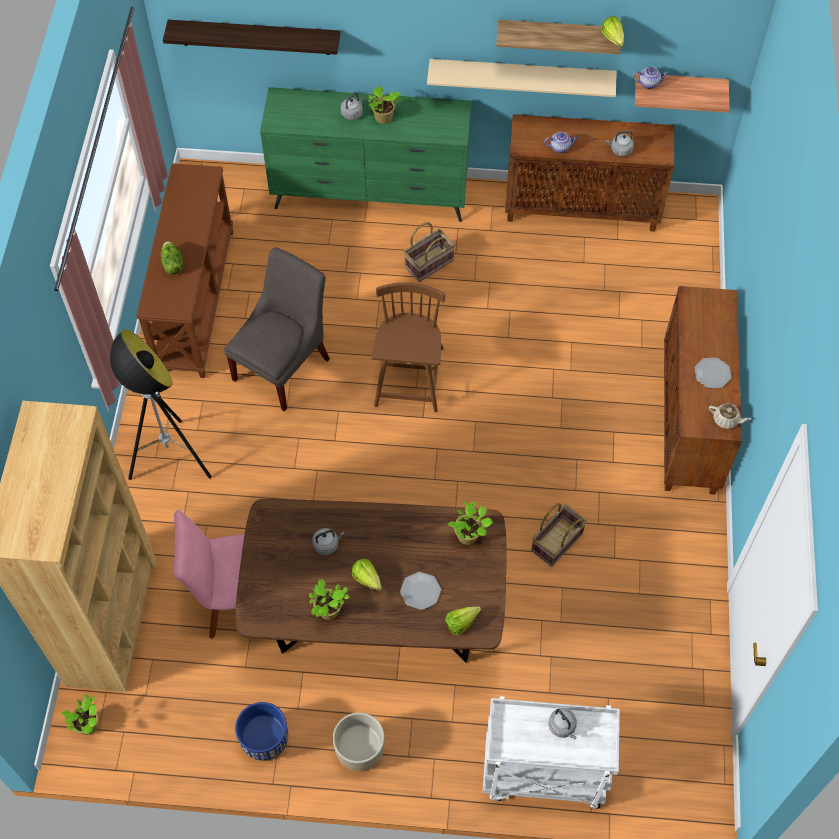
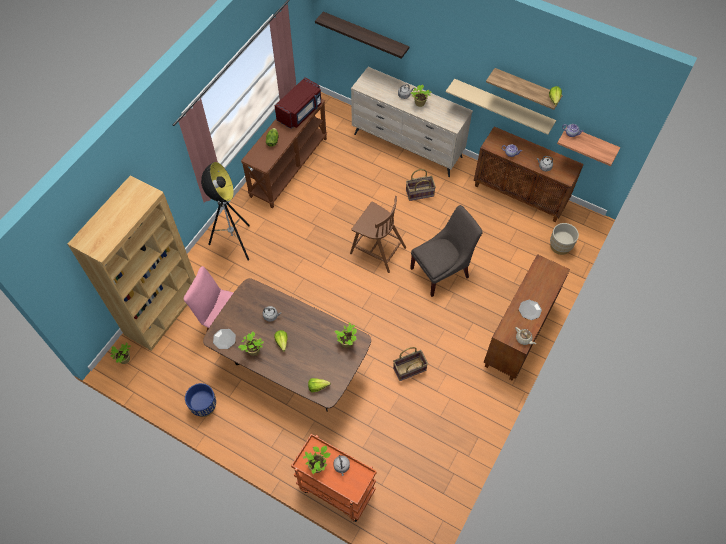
camera: 25 degrees right, 0 degrees up
(193, 201) = (300, 112): none -> red microwave
(284, 366) = (315, 218): grey chair -> grey chair (442, 271)
(360, 752) = (248, 433): beige planter -> beige planter (560, 246)
(371, 196) = (408, 146): green dresser -> beige dresser
(409, 378) = (377, 250): brown chair -> brown chair turned 90 degrees clockwise
(420, 591) = (306, 361): plate -> plate (224, 339)
(526, 742) = (318, 465): none -> potted plant
(542, 775) = (335, 489): white cart -> orange cart

